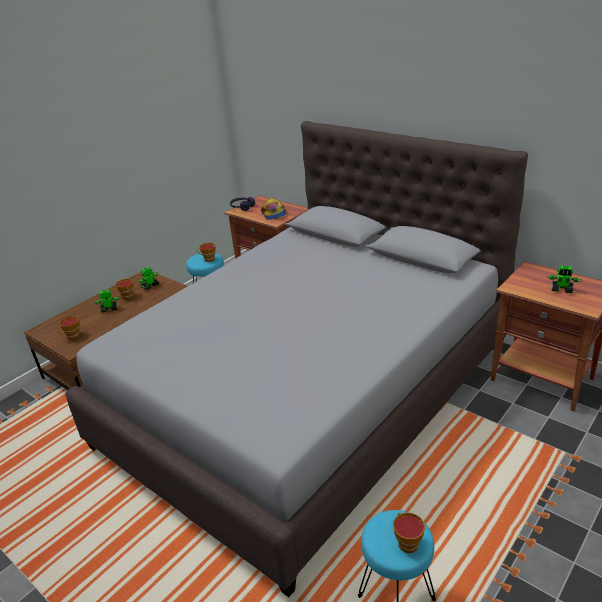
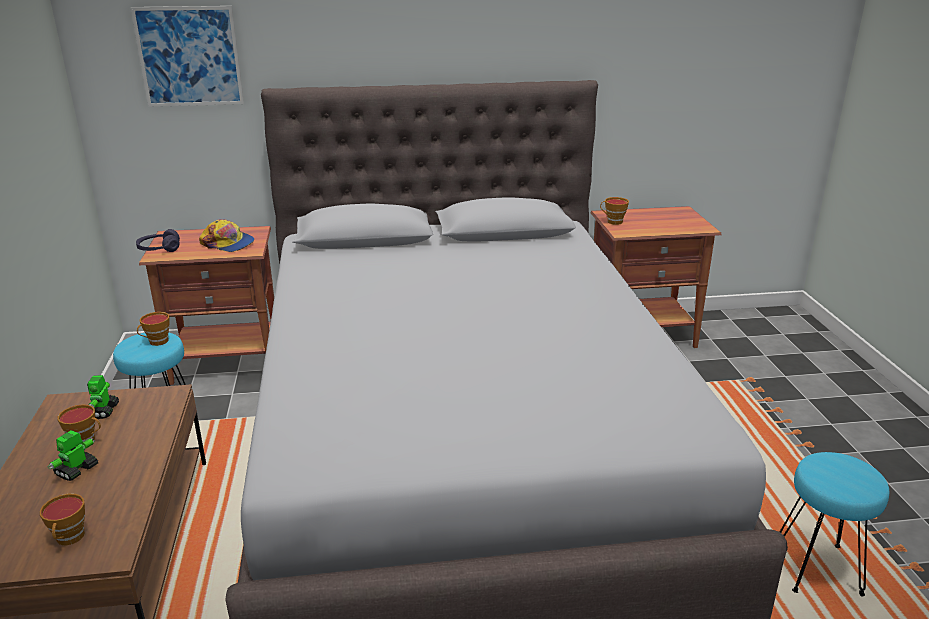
camera: 50 degrees left, 5 degrees down
(276, 94) = (189, 56): none -> picture
(406, 542) = (856, 473): cup -> cup (612, 221)
(562, 289) = (660, 221): toy robot -> none

